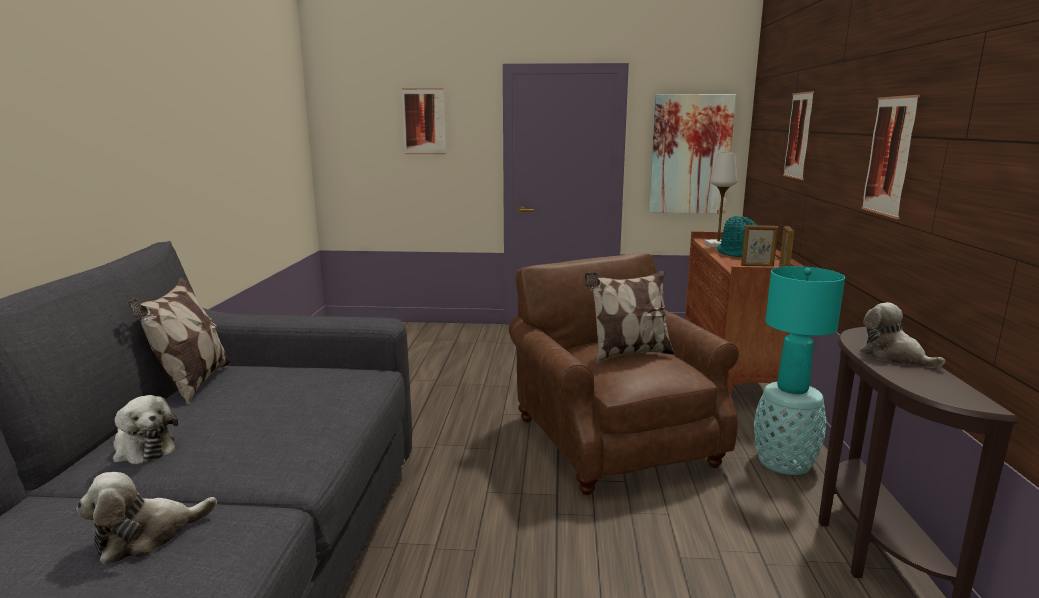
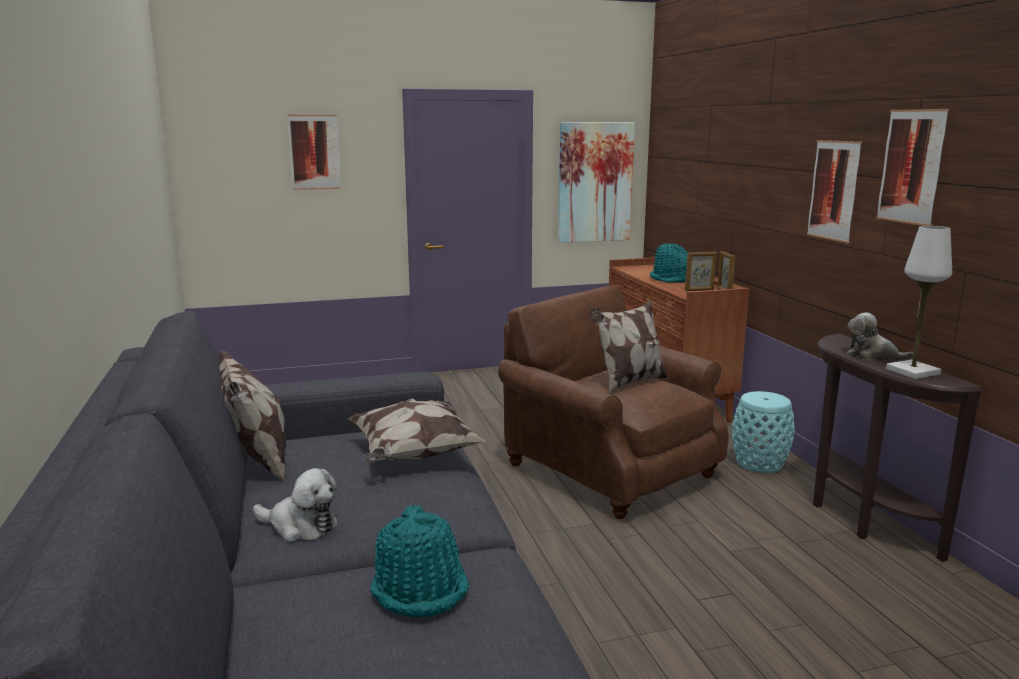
camera: 20 degrees left, 0 degrees up
(147, 536) = (420, 587): plush toy -> turquoise hat
(320, 396) = (413, 455): none -> pillow
(718, 245) = (642, 272): white table lamp -> white table lamp (912, 372)
(793, 388) = (764, 397): turquoise table lamp -> none
(798, 135) = (719, 166): picture -> picture (911, 166)

